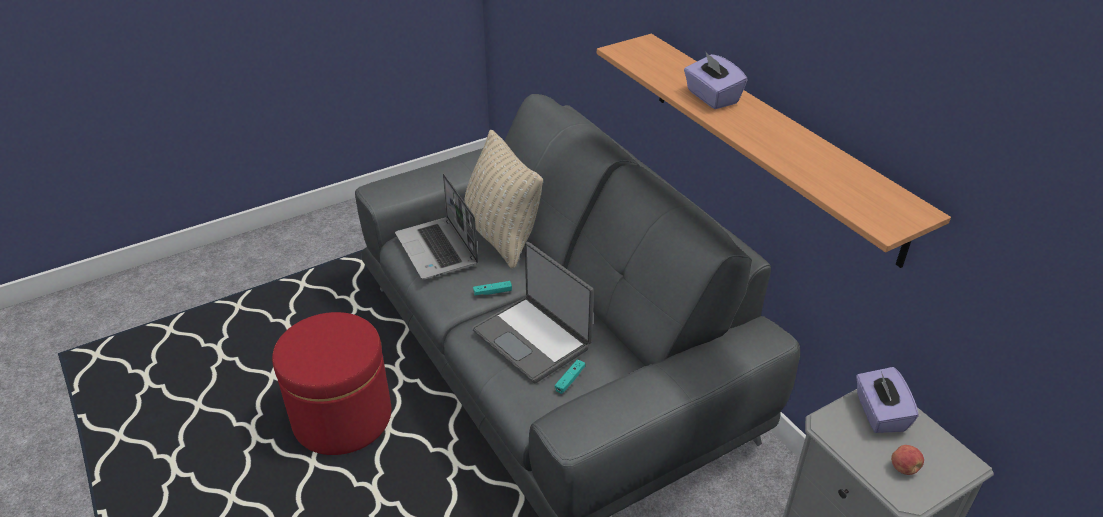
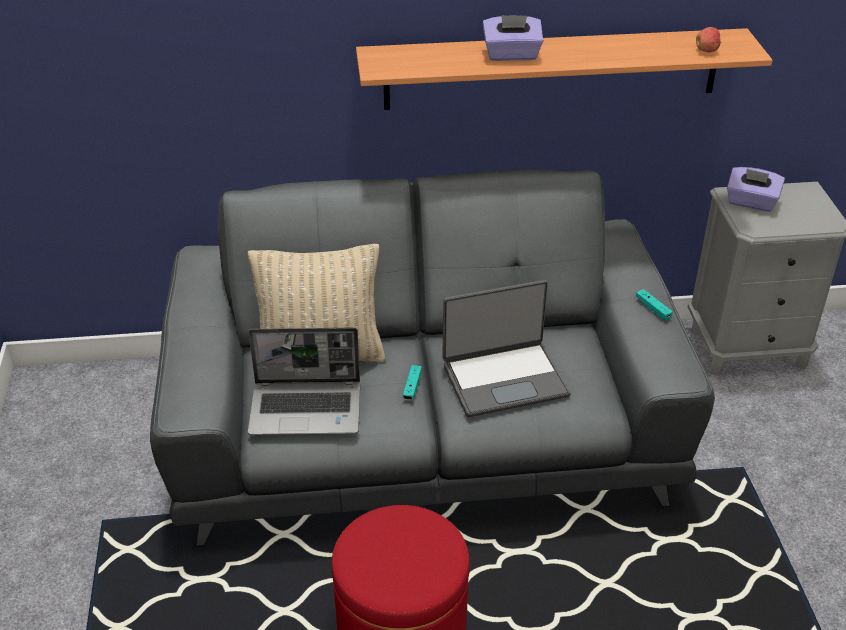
camera: 65 degrees left, 0 degrees up
(570, 380) = (575, 372): turquoise game controller -> turquoise game controller (653, 308)
(904, 468) = (807, 214): apple -> apple (707, 50)

